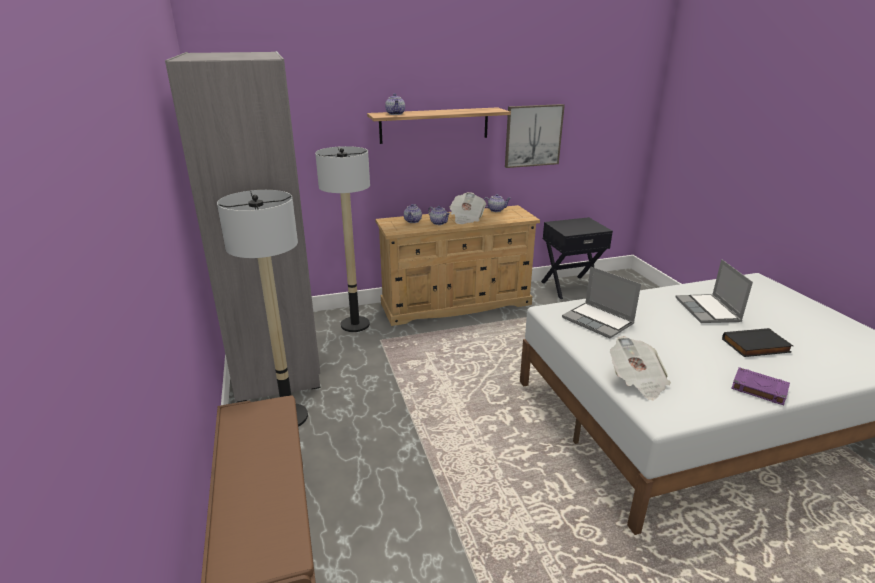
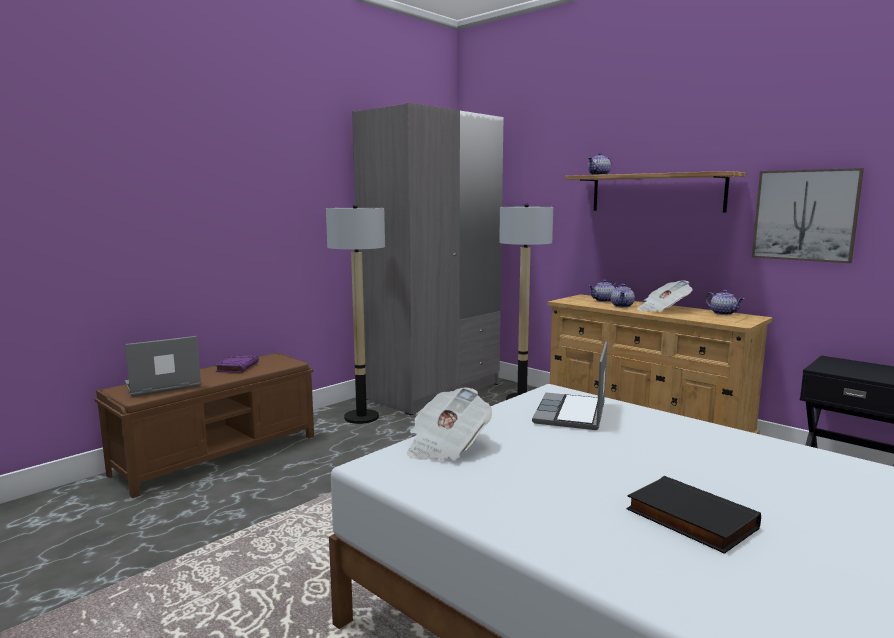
camera: 60 degrees right, 15 degrees down
(708, 310) = (757, 474): laptop -> laptop (162, 386)
(758, 389) = (532, 524): purple book -> purple book (237, 367)

